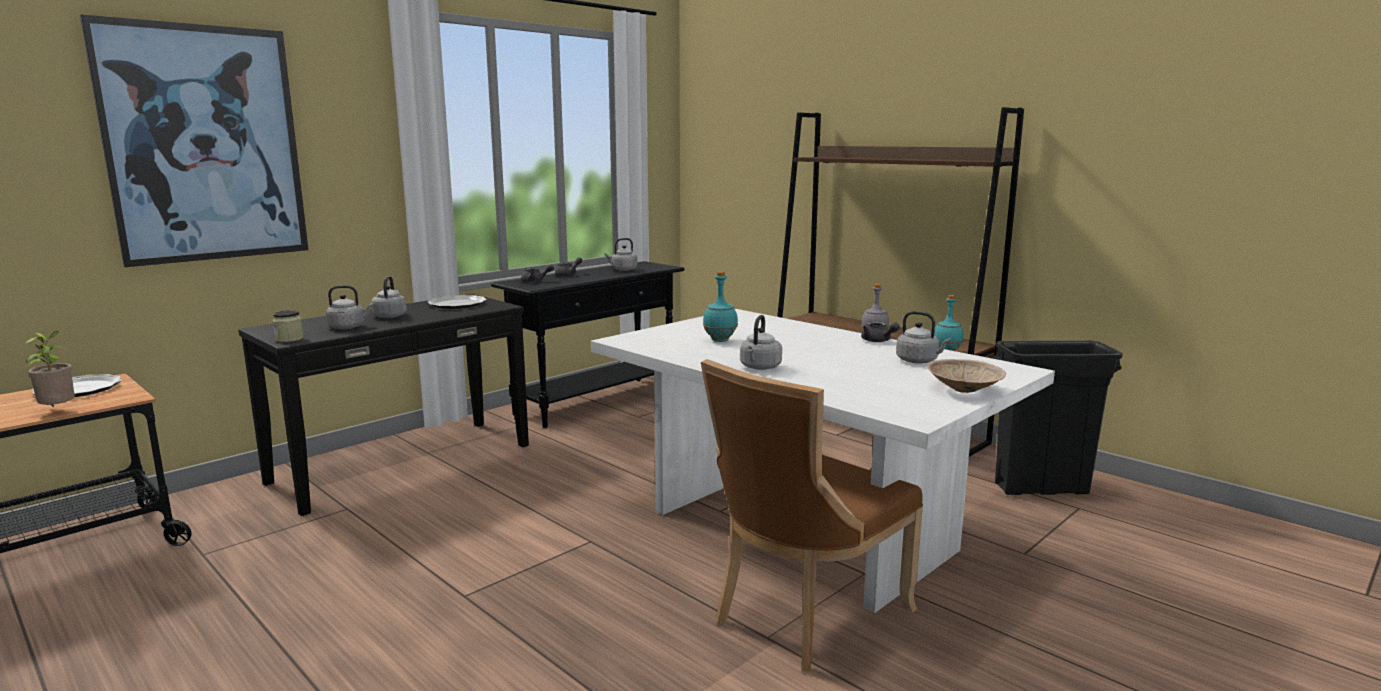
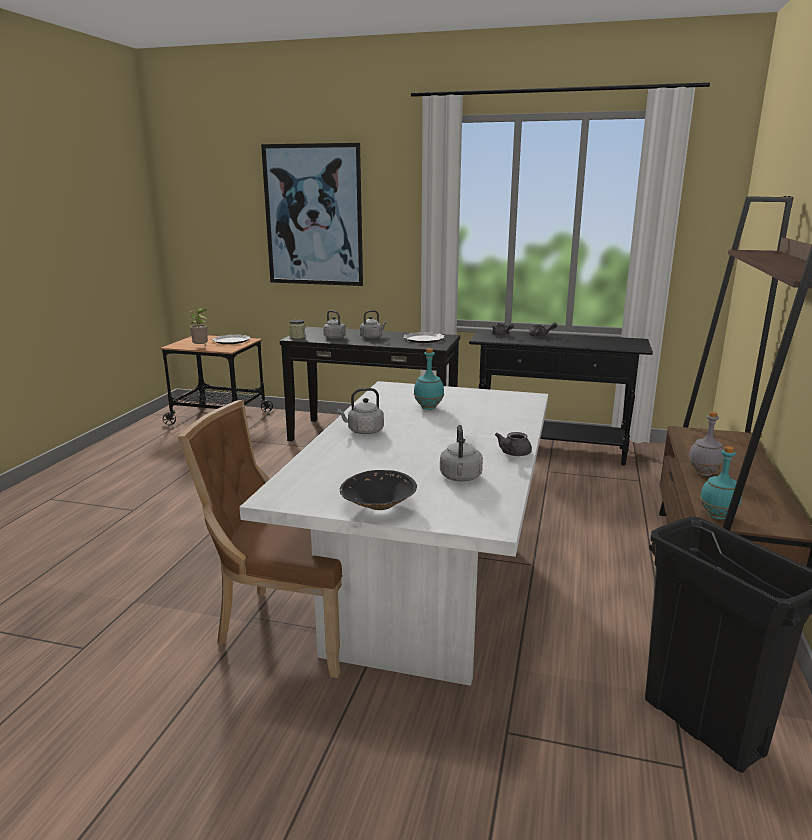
camera: 60 degrees right, 5 degrees up
(623, 270) = (594, 341): grey kettle -> none
(964, 390) = (378, 506): beige bowl -> black bowl

